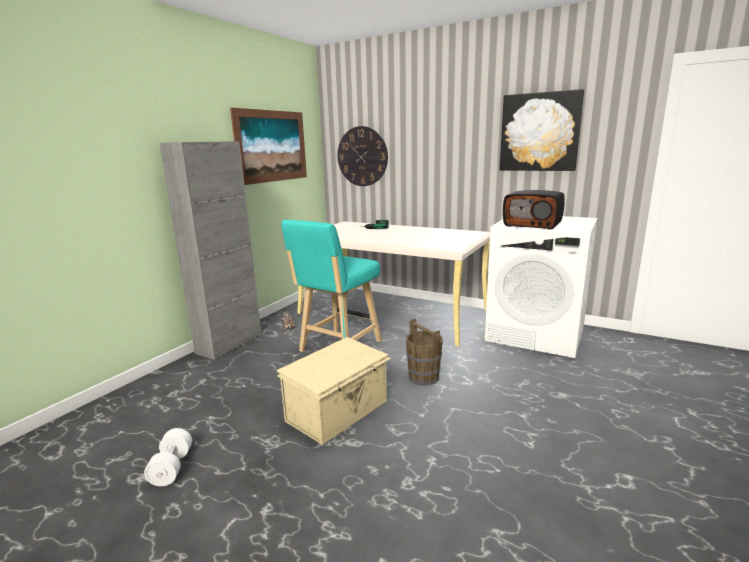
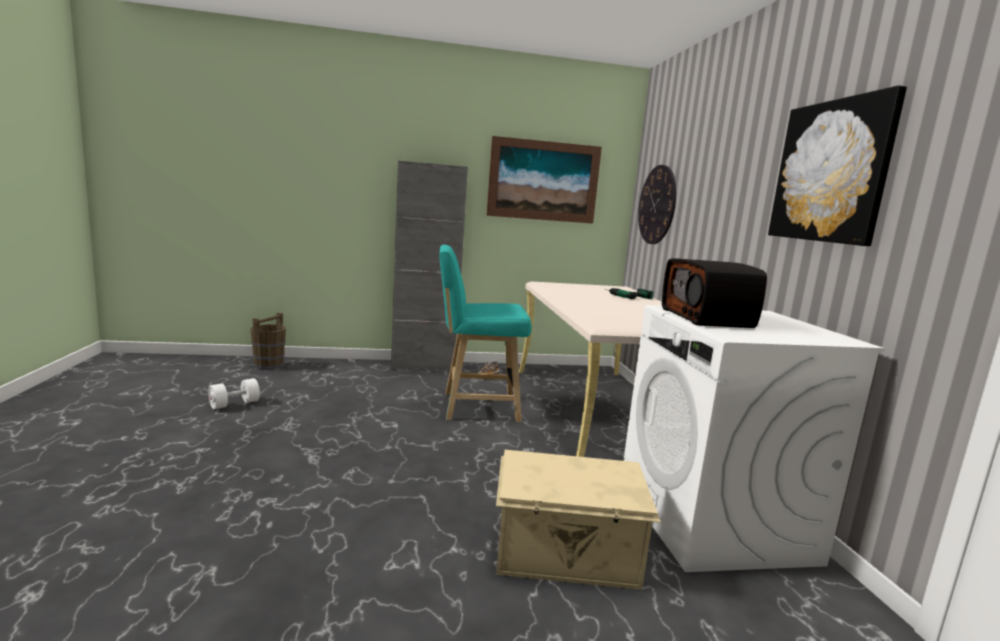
camera: 50 degrees right, 5 degrees down
(339, 411) = (359, 438): beige storage box -> beige storage box (566, 555)
(423, 377) = (471, 464): brown bucket -> brown bucket (269, 365)

